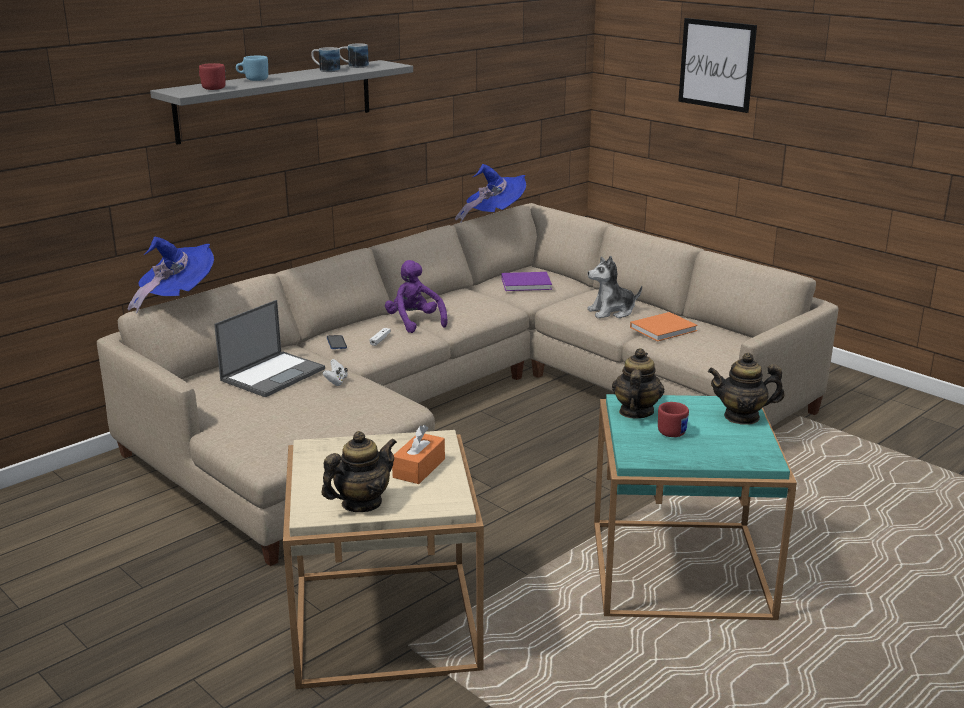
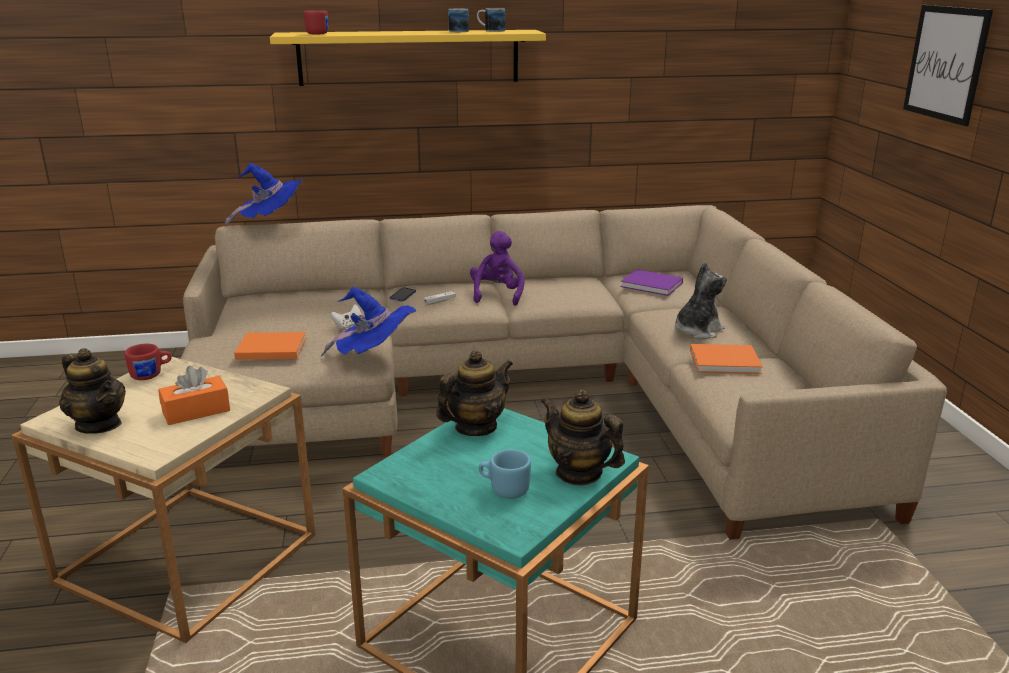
camera: 35 degrees right, 0 degrees up
(253, 80) = (371, 32): blue mug -> blue mug (504, 489)
(273, 374) = (312, 307): laptop -> none
(276, 100) = (409, 57): grey shelf -> yellow shelf
(302, 419) = (269, 348): none -> orange book
(361, 503) = (99, 425): teapot -> teapot turned 45 degrees clockwise
(493, 216) = (650, 209): blue hat -> blue hat (375, 356)
(612, 312) = (697, 331): plush toy -> plush toy turned 120 degrees clockwise
(673, 431) = (476, 461): red mug -> red mug (151, 375)

